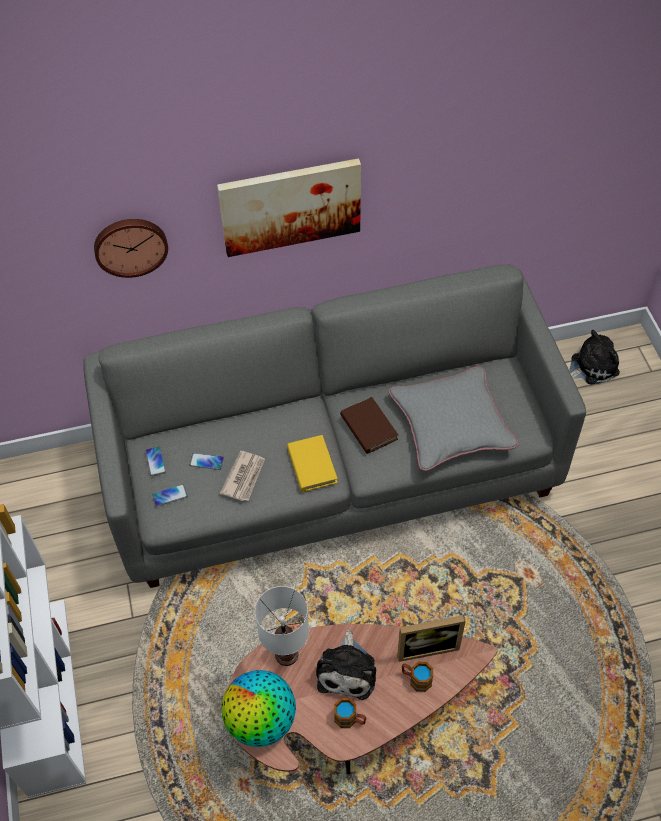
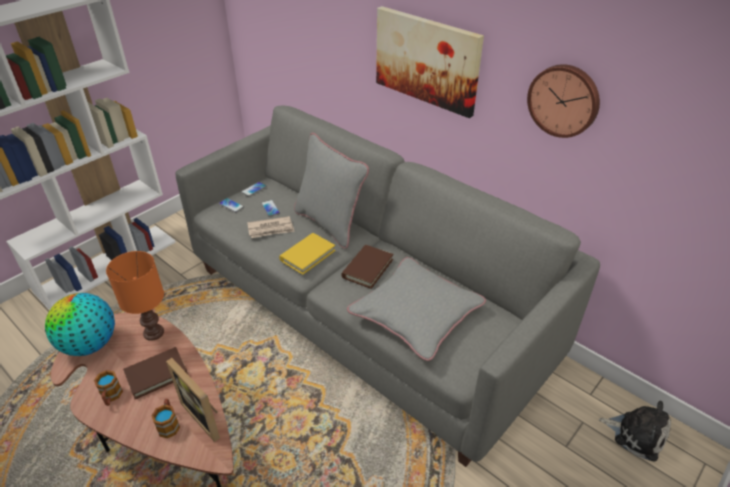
camera: 55 degrees right, 15 degrees down
(130, 245) = (327, 36): wall clock -> wall clock (564, 100)
(276, 422) = (330, 223): none -> grey pillow
(287, 655) = (153, 333): white table lamp -> orange table lamp
(347, 670) = (156, 374): plush toy -> brown book

